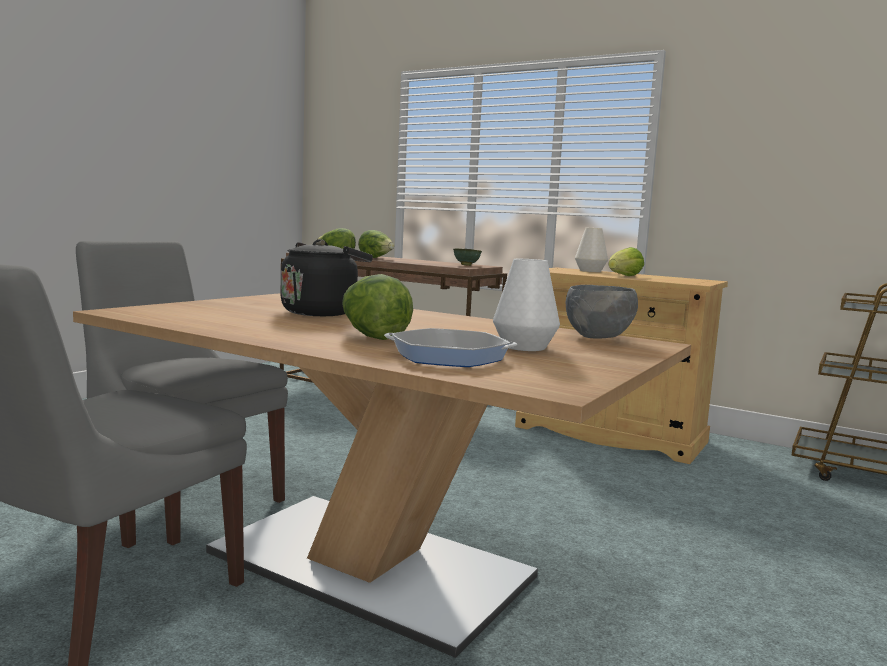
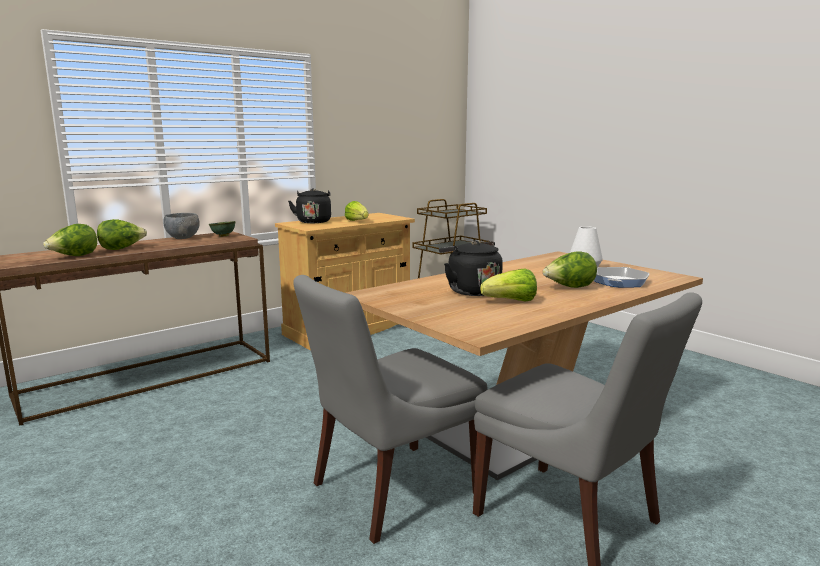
camera: 70 degrees left, 5 degrees up
(270, 320) = (511, 301): none -> lettuce
(590, 271) = (313, 221): white vase -> black kettle
(598, 338) = (548, 258): grey bowl -> grey bowl (183, 238)

